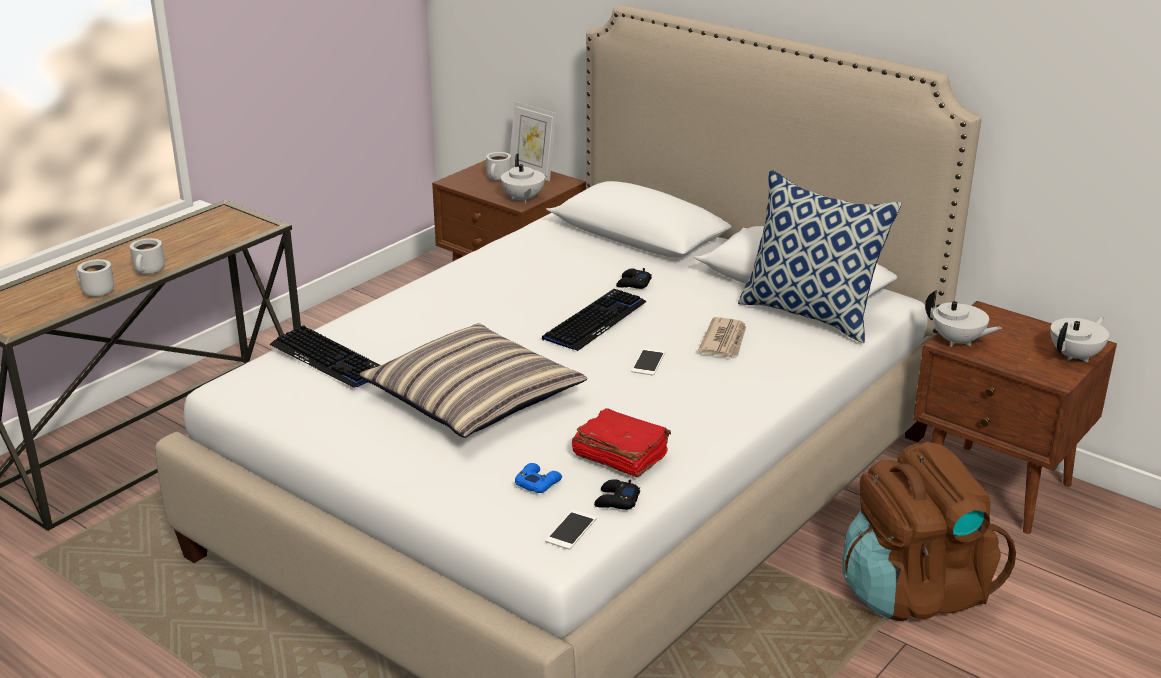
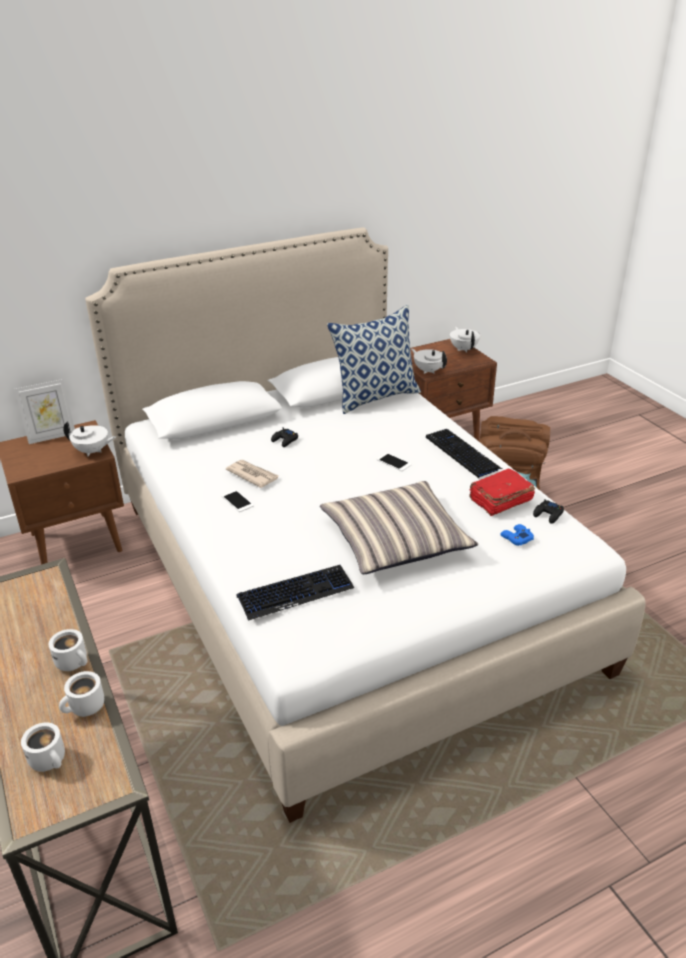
camera: 65 degrees left, 5 degrees up
(499, 178) = (42, 452): white mug -> white mug (51, 760)
(571, 530) = (573, 538): phone -> phone (237, 501)
(595, 321) = (327, 466): keyboard -> keyboard (462, 454)
(724, 341) = (386, 431): newspaper -> newspaper (252, 475)
(957, 341) = (428, 370): white teapot -> white teapot turned 105 degrees counterclockwise

